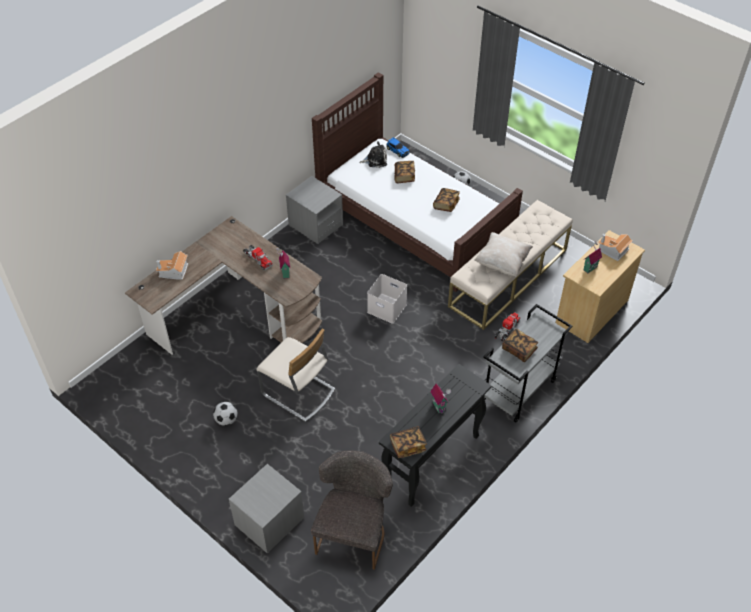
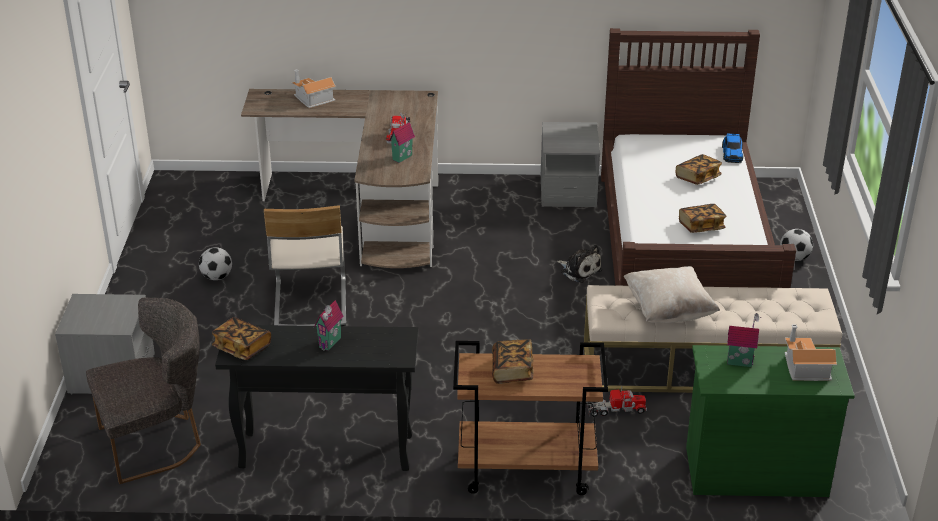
camera: 50 degrees right, 15 degrees down
(375, 160) = (690, 147): plush toy -> plush toy (579, 270)
(386, 308) = (515, 300): white storage box -> none
(518, 391) = (525, 470): grey cart -> brown cart
(591, 311) = (755, 471): beige dresser -> green dresser

